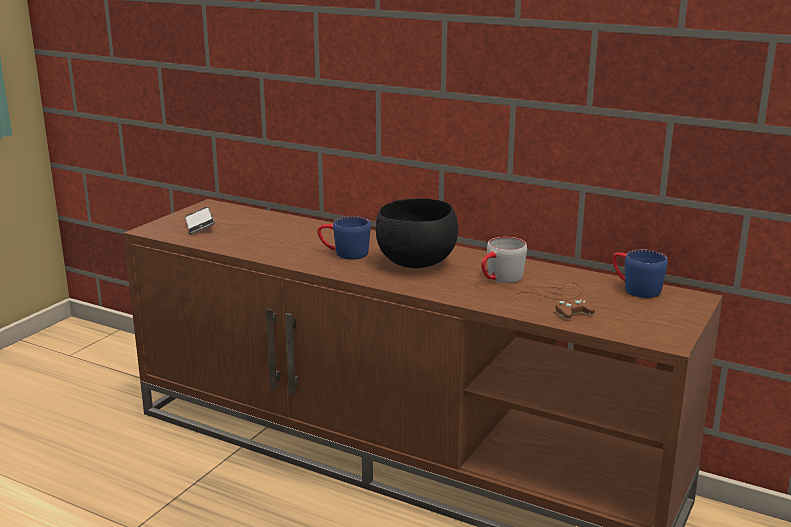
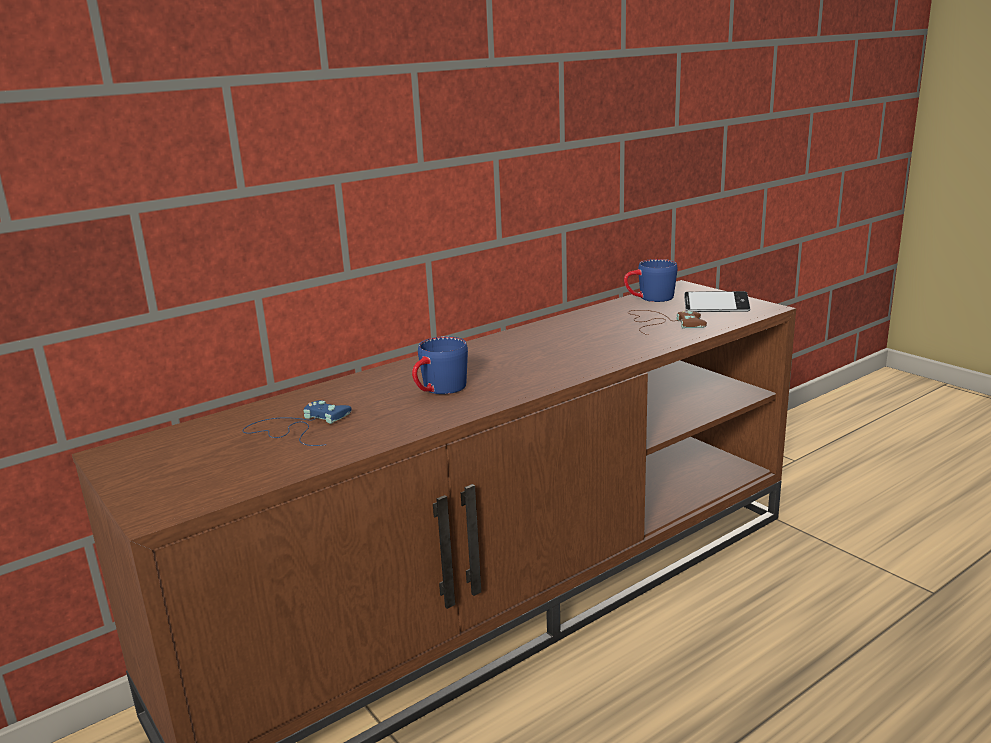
camera: 65 degrees left, 0 degrees up
(199, 225) = (197, 469): phone -> phone (716, 307)
(261, 233) = (298, 428): none -> blue game controller
(416, 264) = (513, 361): black bowl -> none
(500, 279) = (589, 335): grey mug -> none

